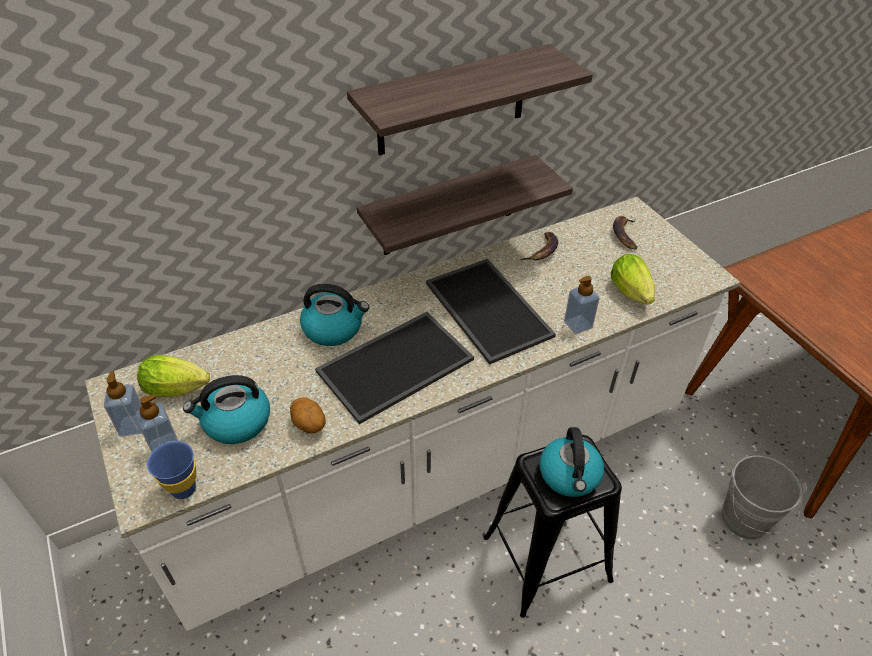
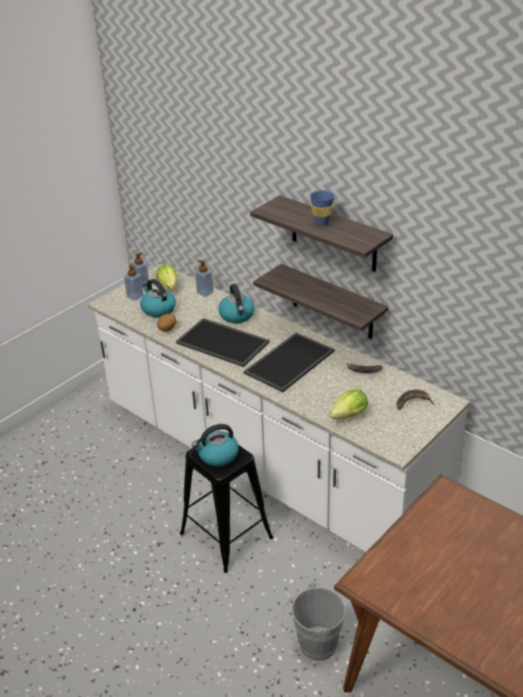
camera: 70 degrees right, 10 degrees down
(183, 489) = (115, 310): blue cup -> blue cup (321, 223)
(578, 325) = (300, 399): soap dispenser -> soap dispenser (205, 293)

